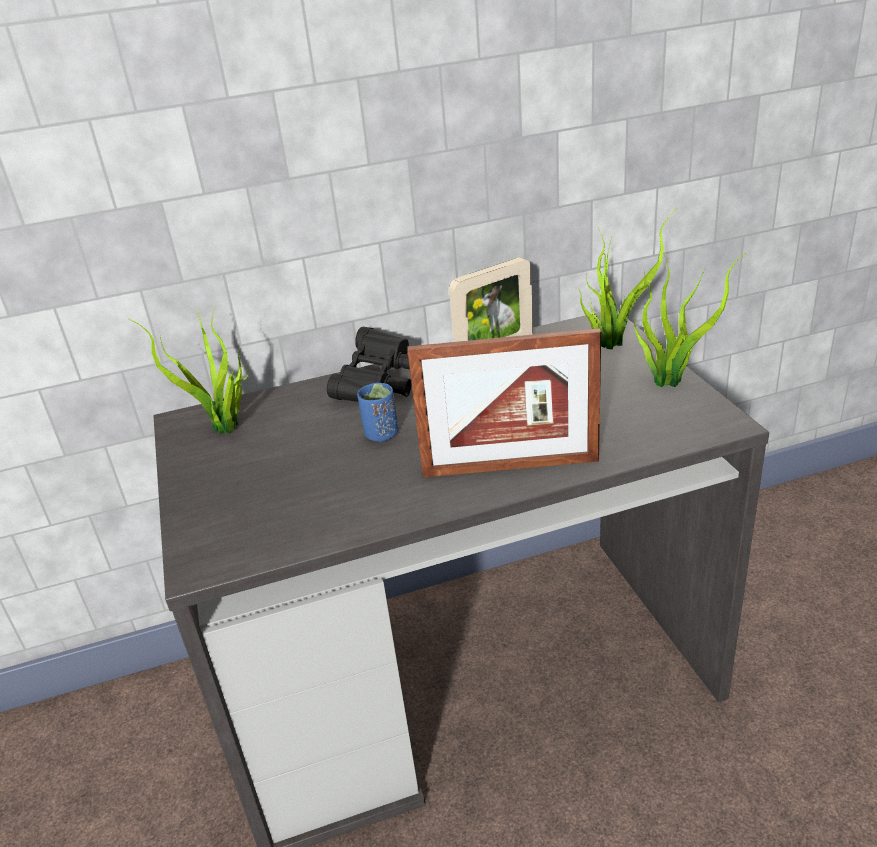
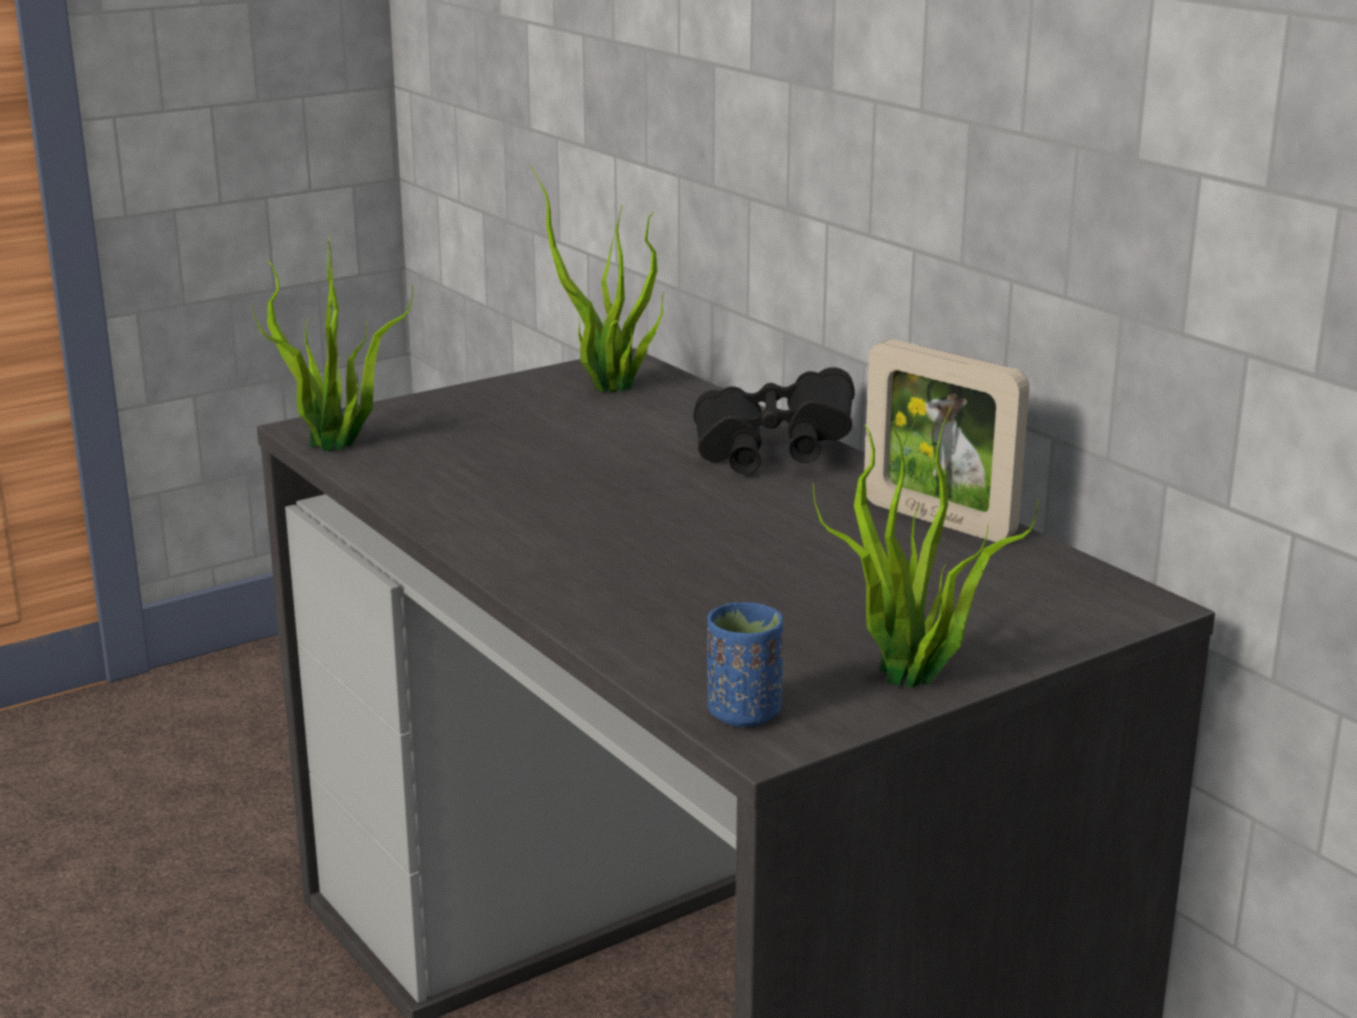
camera: 70 degrees right, 10 degrees down
(381, 434) = (627, 475): blue cup -> blue cup (744, 713)
(510, 467) = (563, 567): picture frame -> none
(613, 342) = (1046, 617): potted plant -> potted plant (336, 446)

